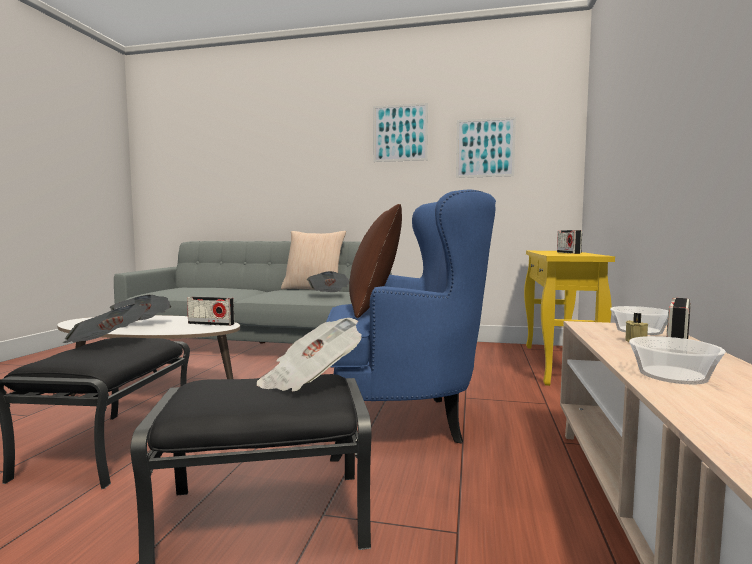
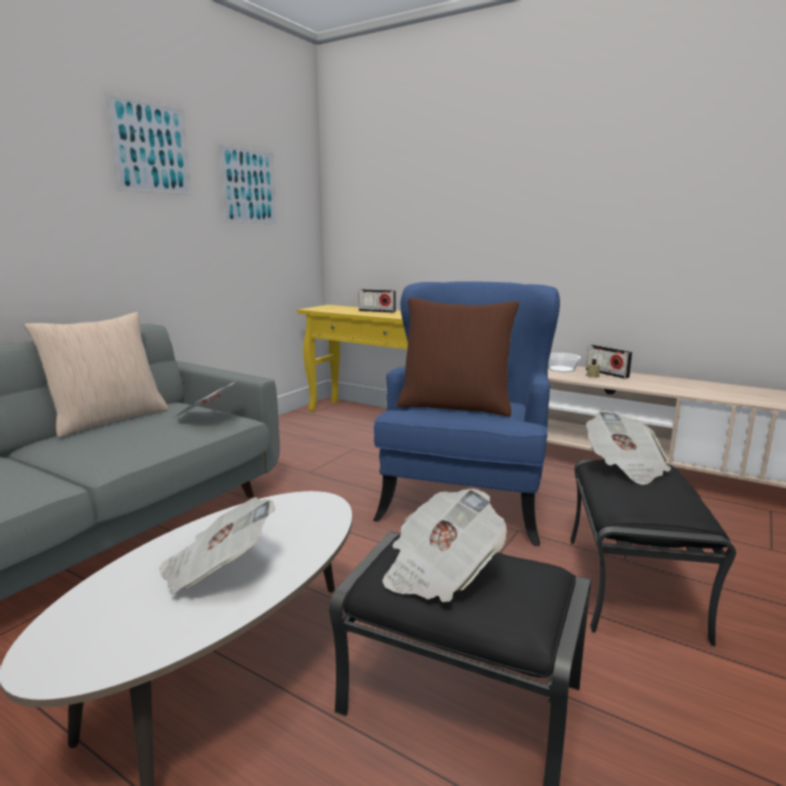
camera: 70 degrees left, 10 degrees up
(211, 324) = (284, 509): radio -> none
(672, 375) = (668, 387): bowl -> none

